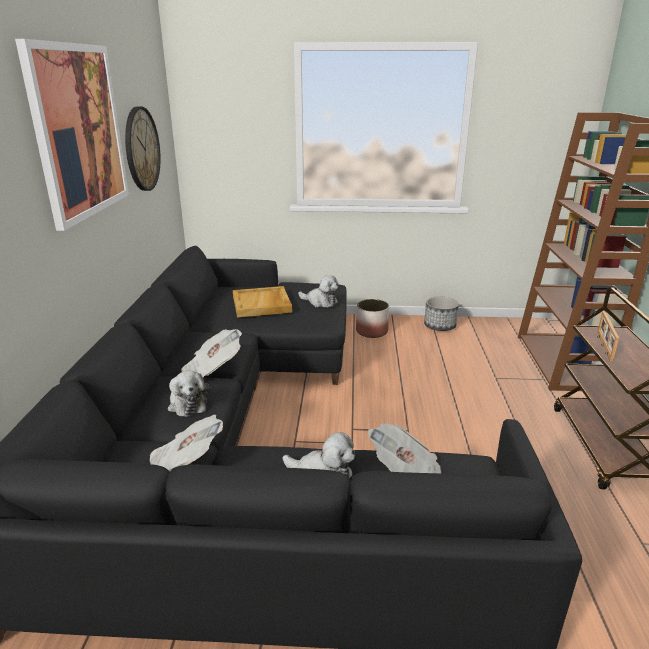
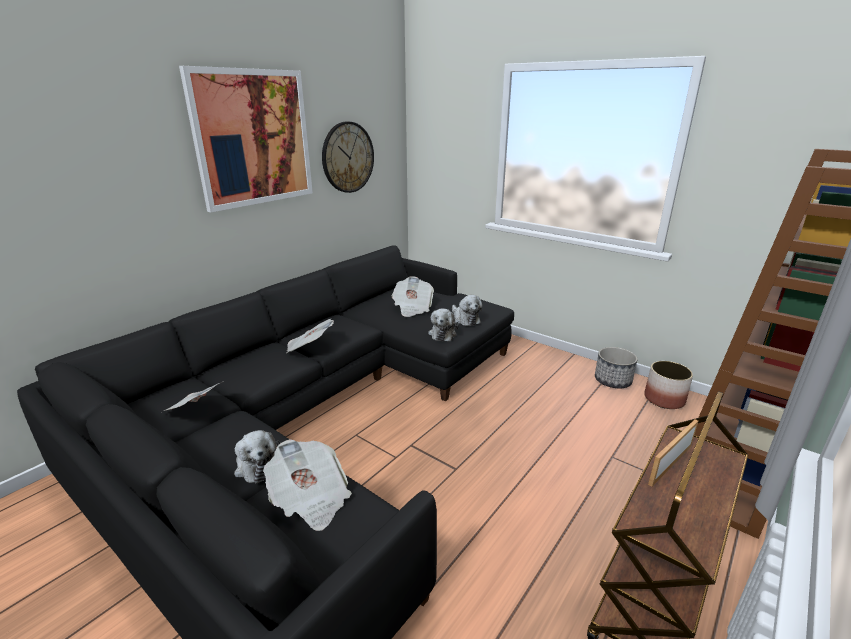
camera: 35 degrees right, 0 degrees up
(187, 403) = (257, 368): plush toy -> plush toy (443, 333)
(262, 304) = (412, 308): beige tray -> newspaper
(372, 331) = (534, 364): planter -> planter (664, 399)

